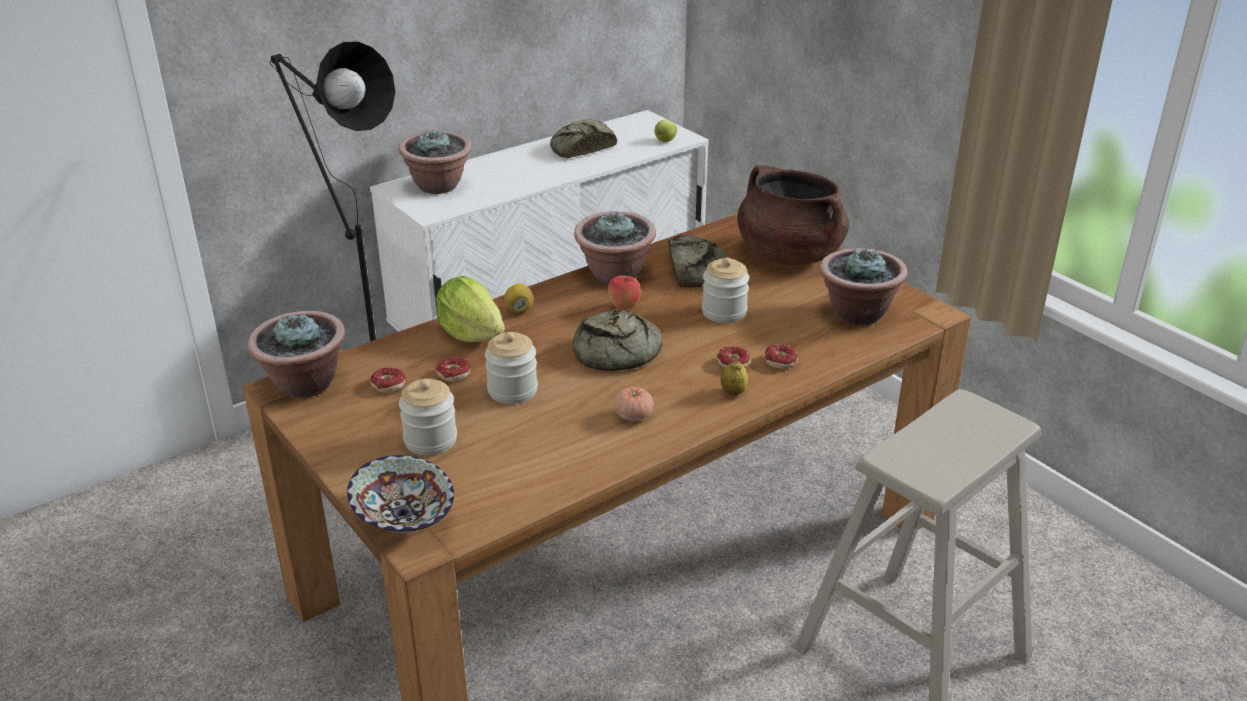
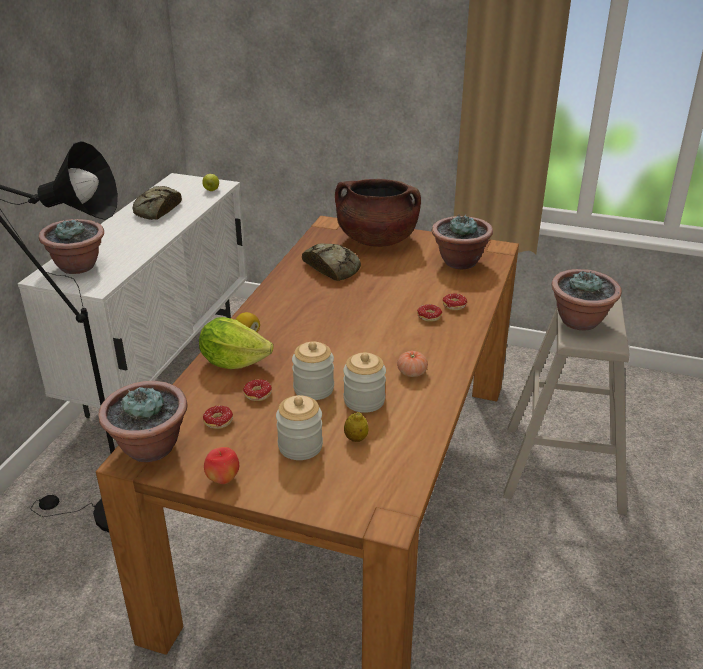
camera: 35 degrees left, 0 degrees up
(402, 518) = (351, 508): bowl -> none
(615, 274) = (284, 287): potted plant -> potted plant (580, 321)
(616, 353) = (350, 337): bread -> none
(624, 308) = (317, 307): apple -> apple (223, 479)
(724, 312) = (383, 288): jar -> jar (364, 400)
(733, 392) = (451, 334): lemon -> lemon (356, 439)

